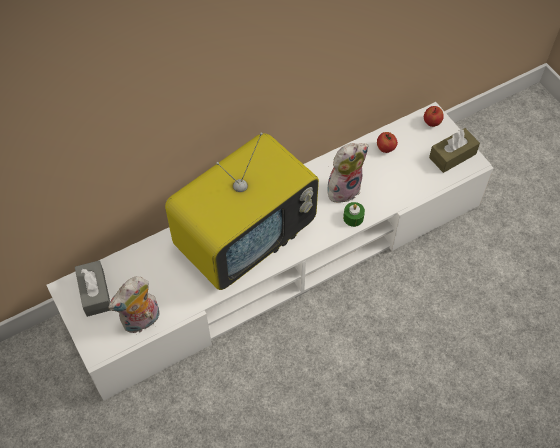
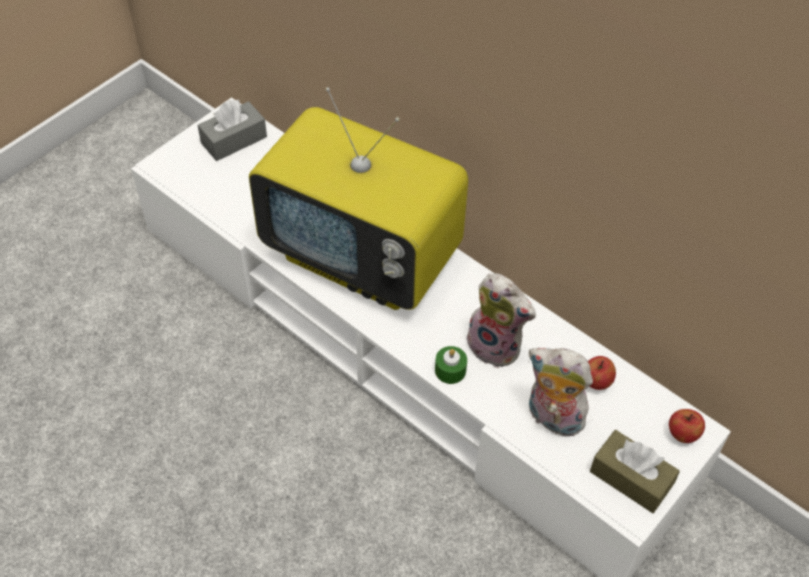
camera: 70 degrees right, 5 degrees down
(141, 321) = (209, 192): plush toy -> plush toy (552, 418)

